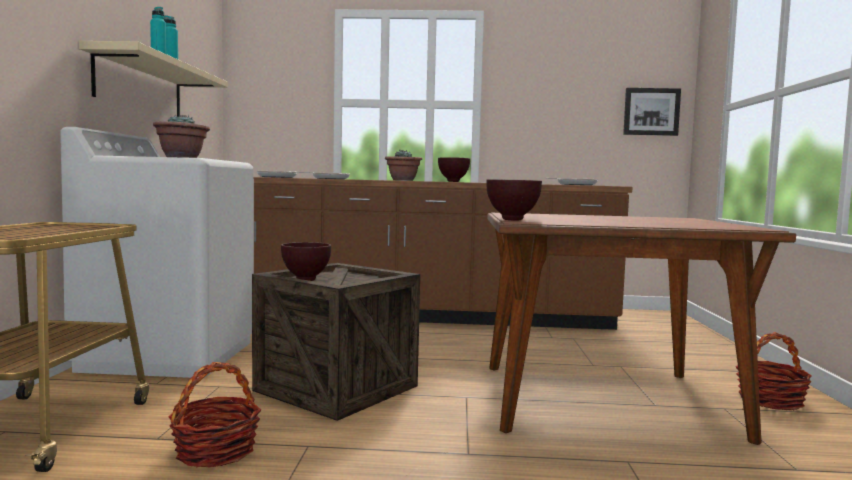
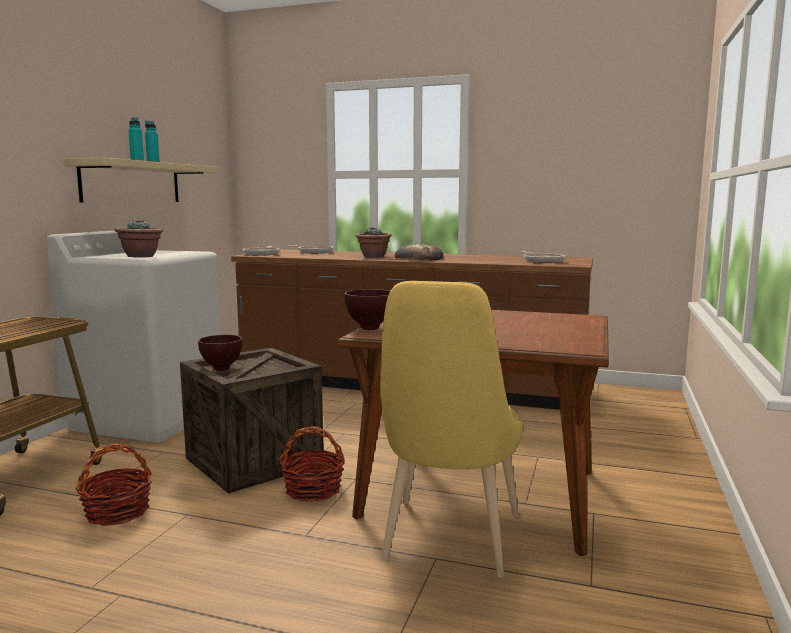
camera: 15 degrees right, 5 degrees up
(453, 181) = (418, 258): brown bowl -> bread
(624, 446) = (448, 543): none -> yellow chair
(651, 112) = (651, 174): picture -> none
(770, 400) = (655, 509): basket -> basket (313, 490)

